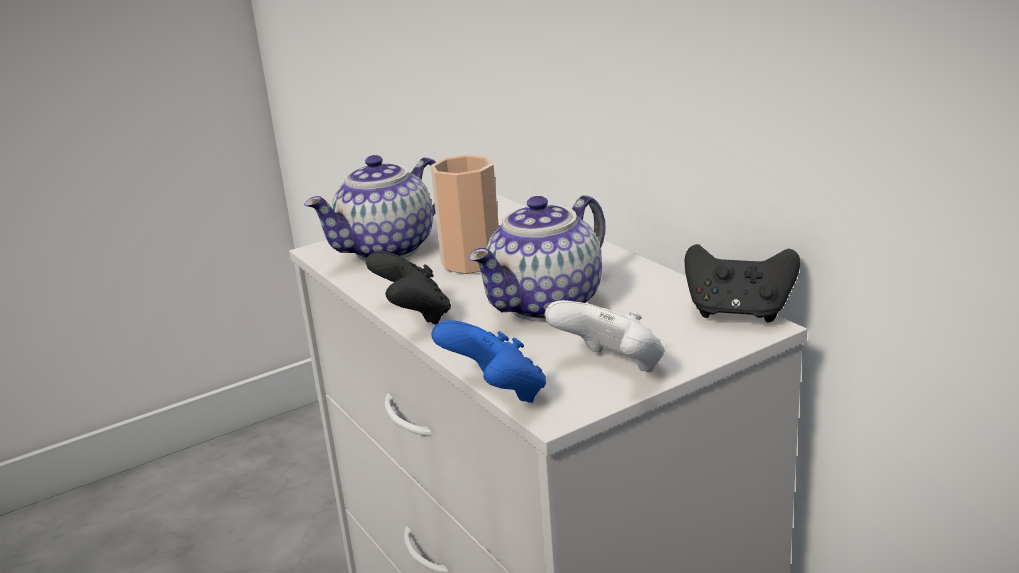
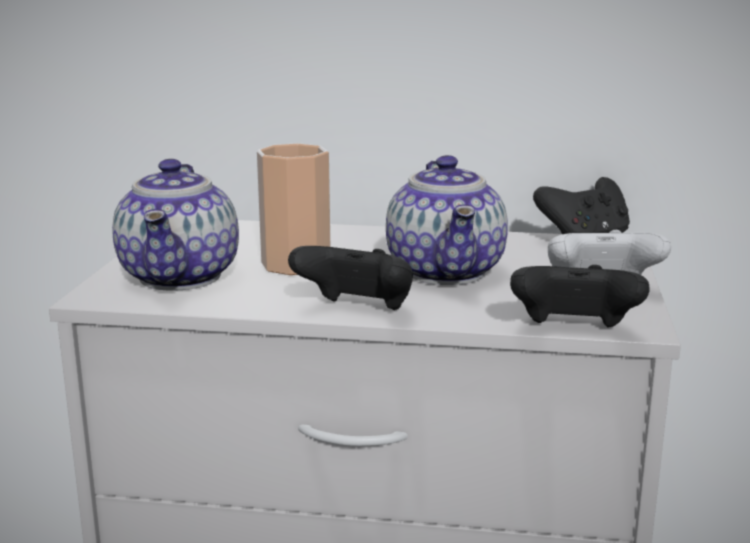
camera: 50 degrees left, 5 degrees down
(496, 394) = (574, 332): blue game controller -> black game controller

